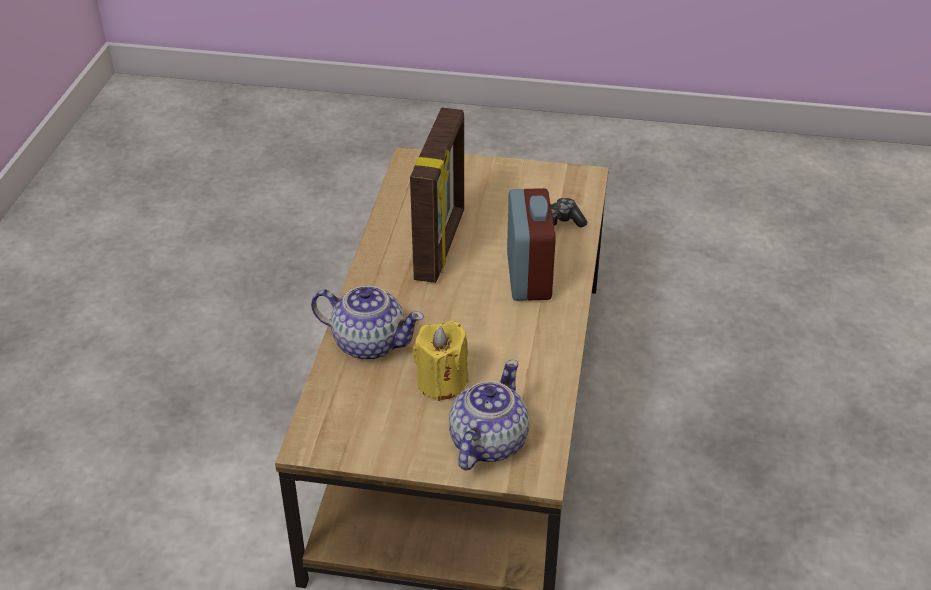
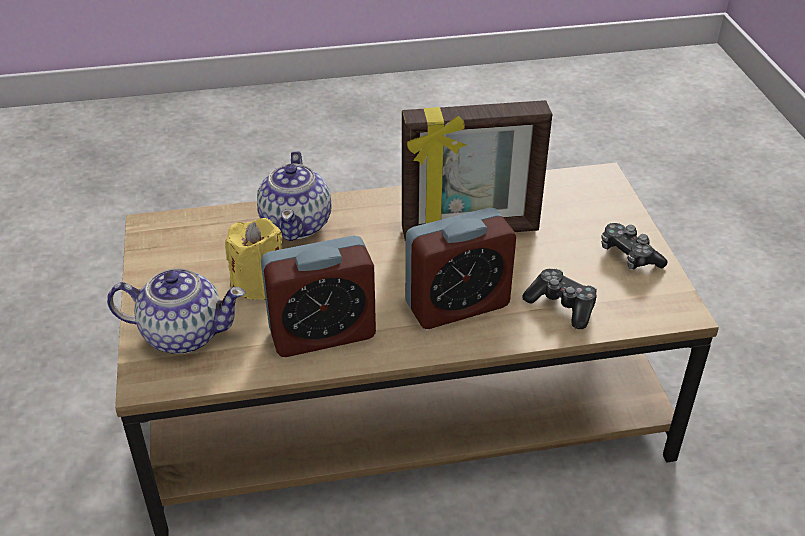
camera: 70 degrees right, 0 degrees up
(515, 178) = (629, 255): none -> game controller
(527, 357) = (322, 333): none -> alarm clock

